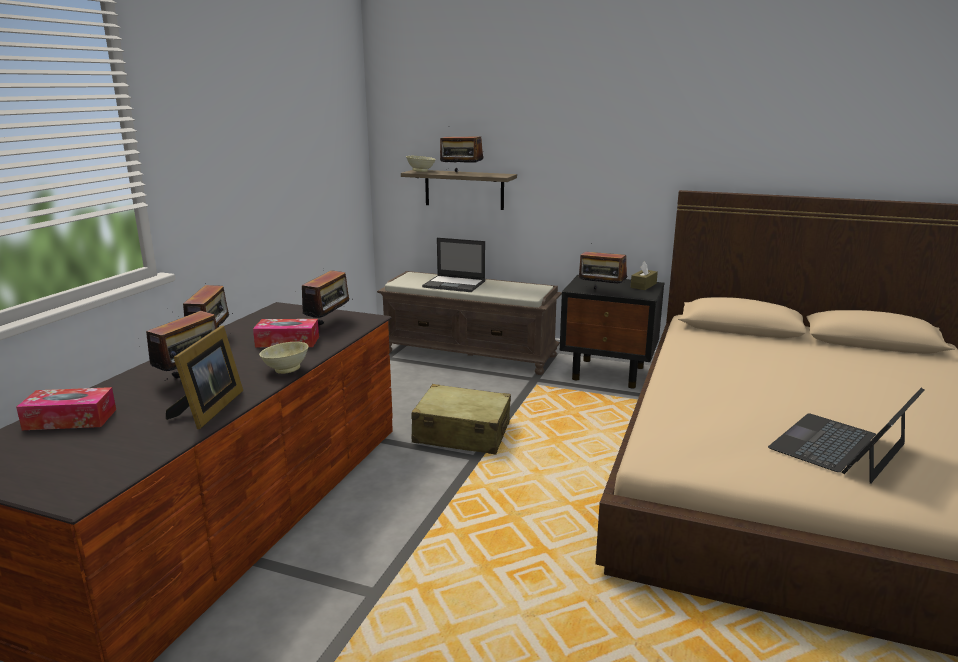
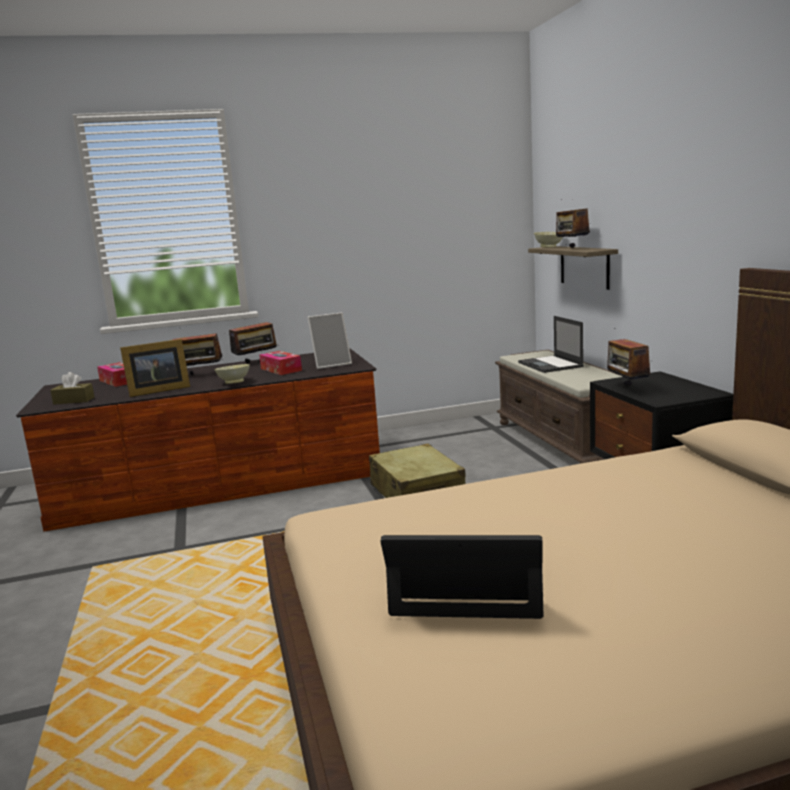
camera: 55 degrees right, 5 degrees down
(329, 323) = (331, 364): radio -> picture frame
(643, 285) = (695, 392): brown tissue box -> brown tissue box (74, 401)

